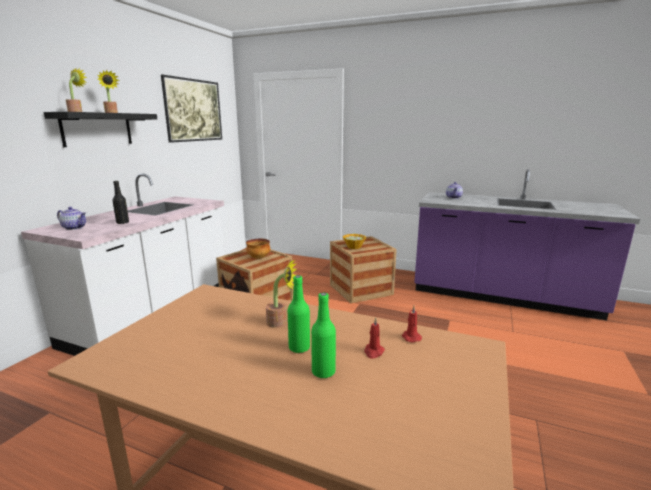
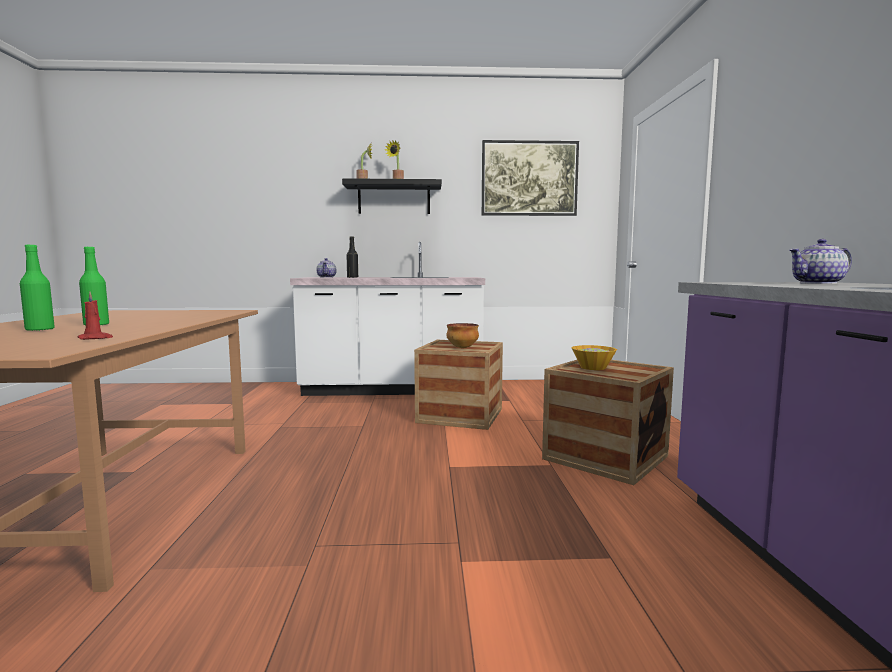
camera: 65 degrees right, 10 degrees down
(281, 322) = (157, 320): potted plant -> none
(373, 352) = (68, 334): red candle -> none

